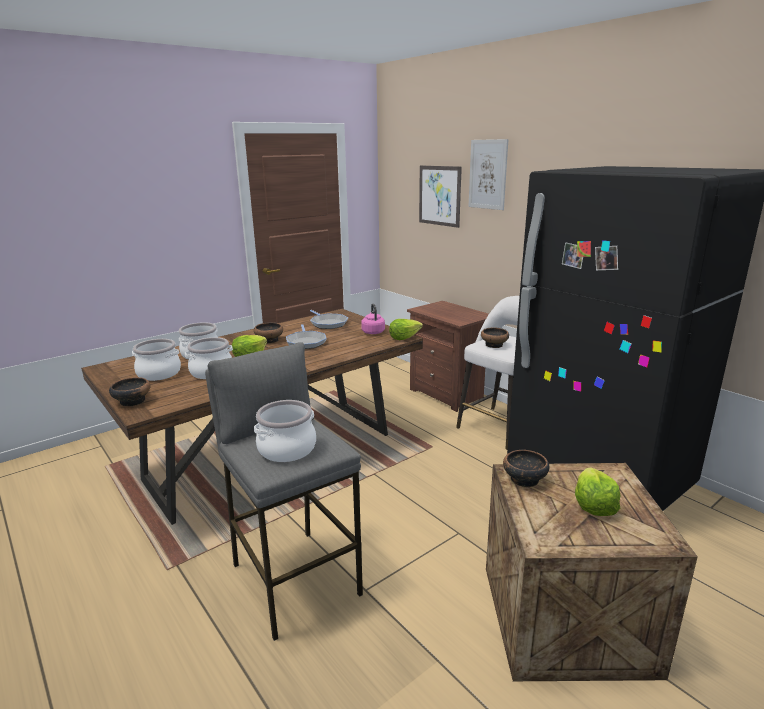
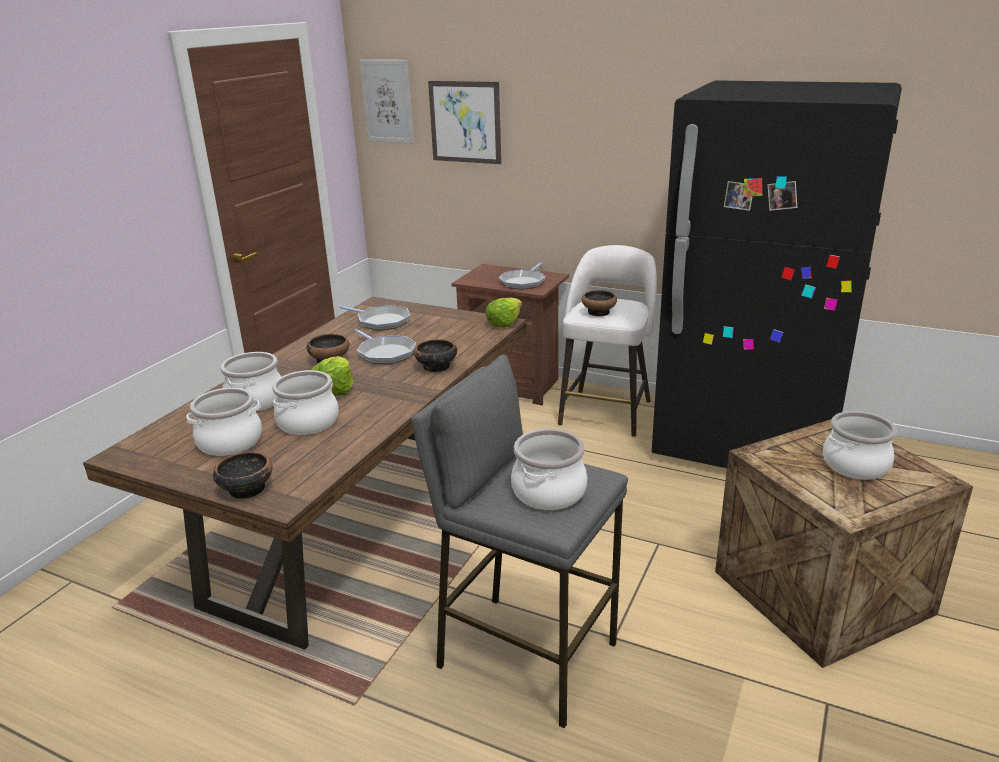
camera: 25 degrees left, 5 degrees up
(373, 332) = (455, 322): pink kettle -> none
(456, 316) = (523, 282): none -> frying pan
(488, 174) = (542, 92): picture -> picture (387, 101)
(524, 479) = (774, 458): bowl -> bowl (436, 367)
(593, 505) = (856, 465): lettuce -> cooking pot

